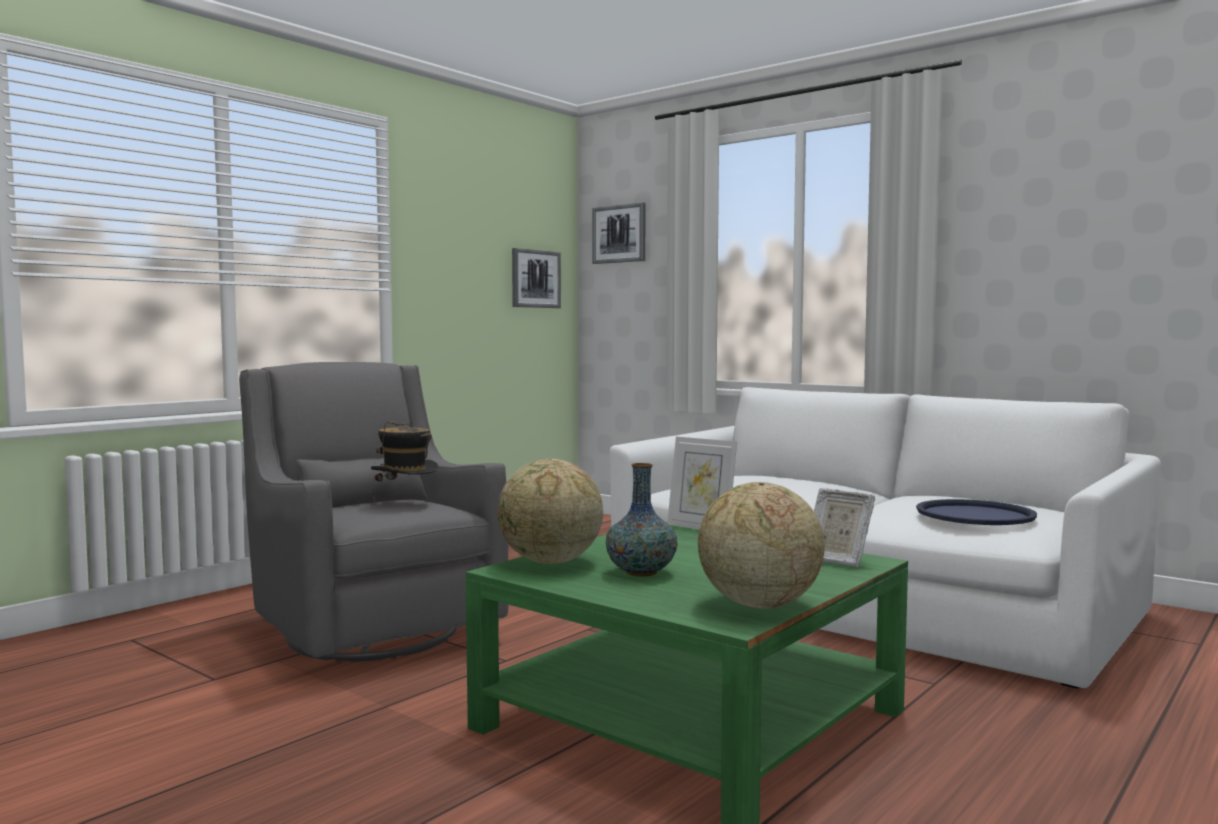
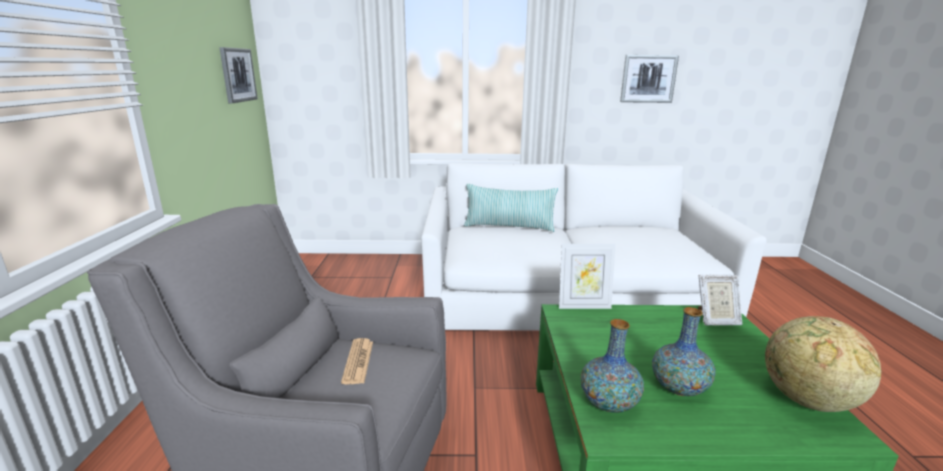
camera: 40 degrees left, 15 degrees up
(405, 503) = (358, 361): hat -> newspaper
(550, 562) = (608, 403): globe -> vase
(619, 234) = (302, 35): picture -> picture (648, 79)
(792, 479) = (509, 227): none -> pillow
(975, 514) = (660, 245): blue tray -> none

